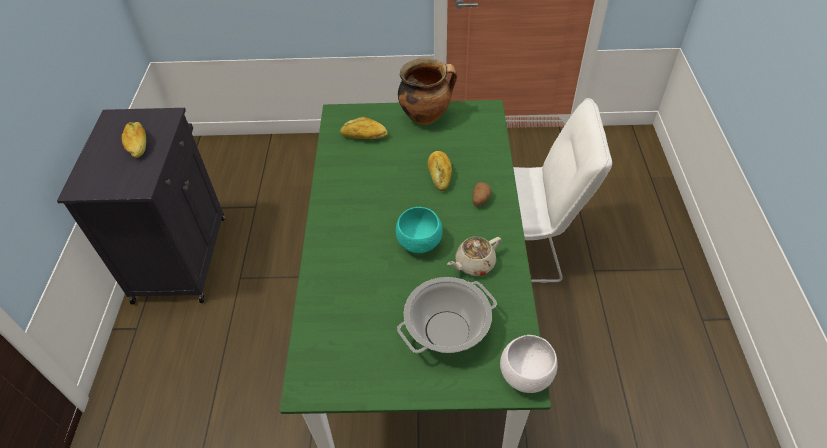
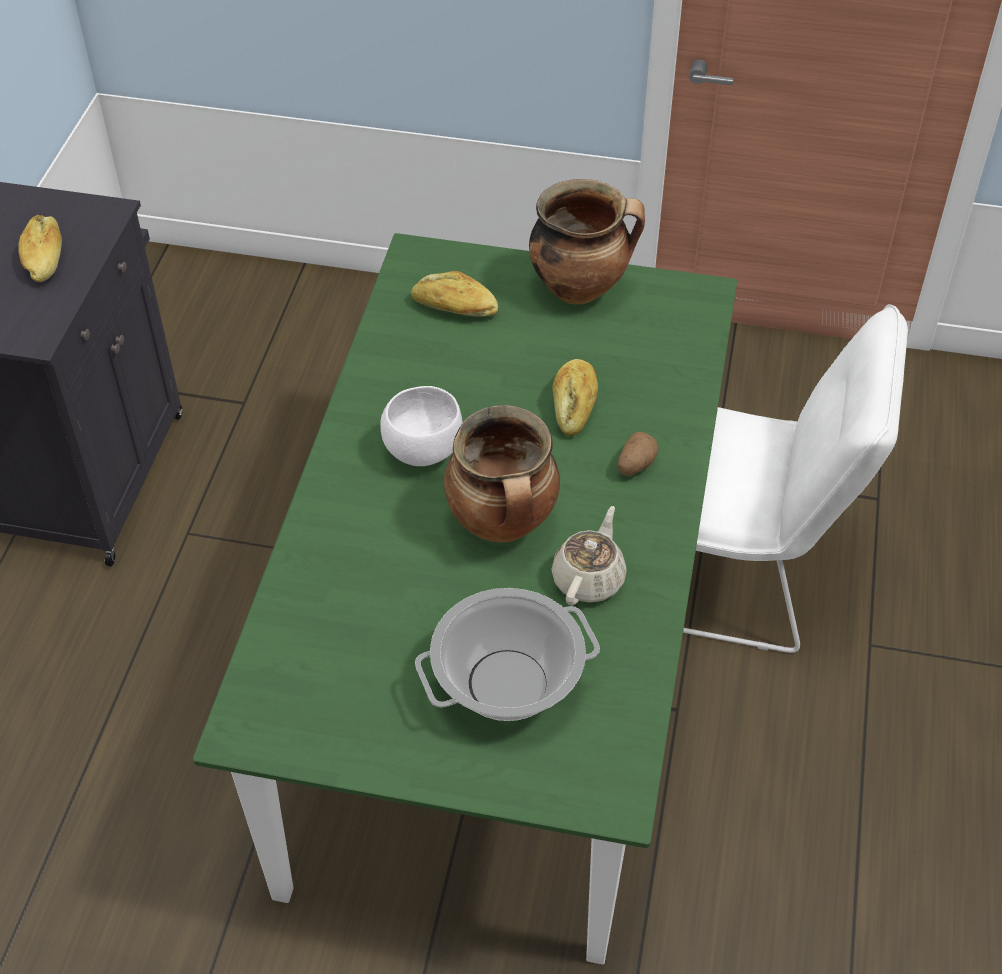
camera: 10 degrees right, 0 degrees up
(420, 243) = (503, 525): turquoise bowl -> cooking pot
(474, 264) = (589, 578): beige teapot -> beige teapot turned 135 degrees clockwise
(524, 375) = (620, 783): white bowl -> white bowl (421, 450)

